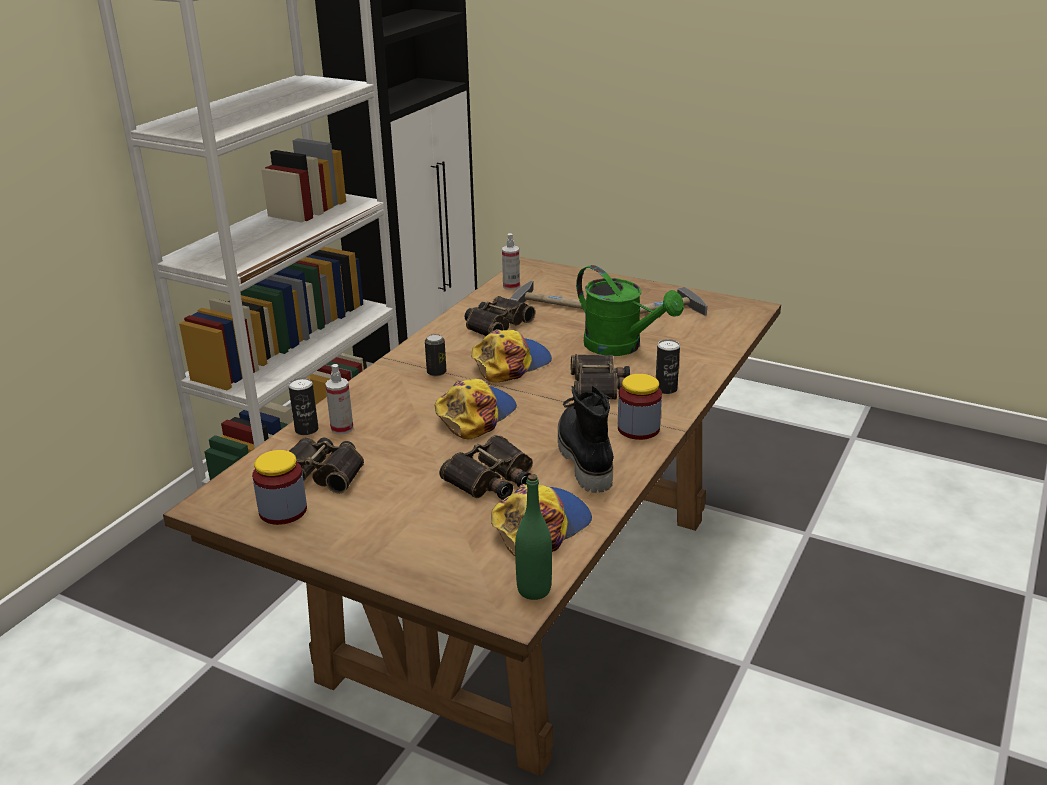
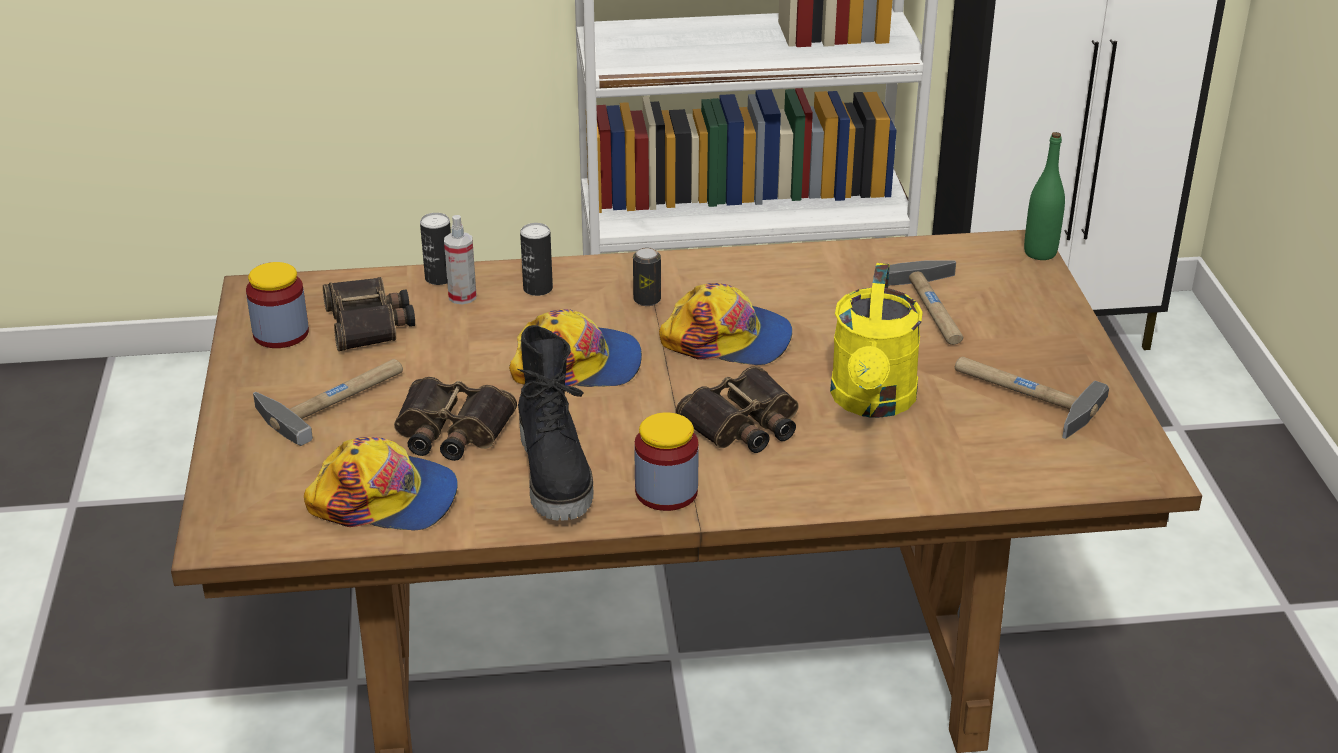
camera: 55 degrees right, 5 degrees up
(398, 512) = (335, 399): none -> hammer
(496, 324) = (818, 289): binoculars -> none
(511, 286) = (941, 256): spray bottle -> none
(534, 590) = (264, 539): green bottle -> green bottle (1040, 253)
(583, 457) = (556, 475): black boot -> black boot turned 120 degrees clockwise
(621, 347) = (872, 402): green watering can -> yellow watering can
(666, 389) = (795, 478): can -> can (538, 288)

